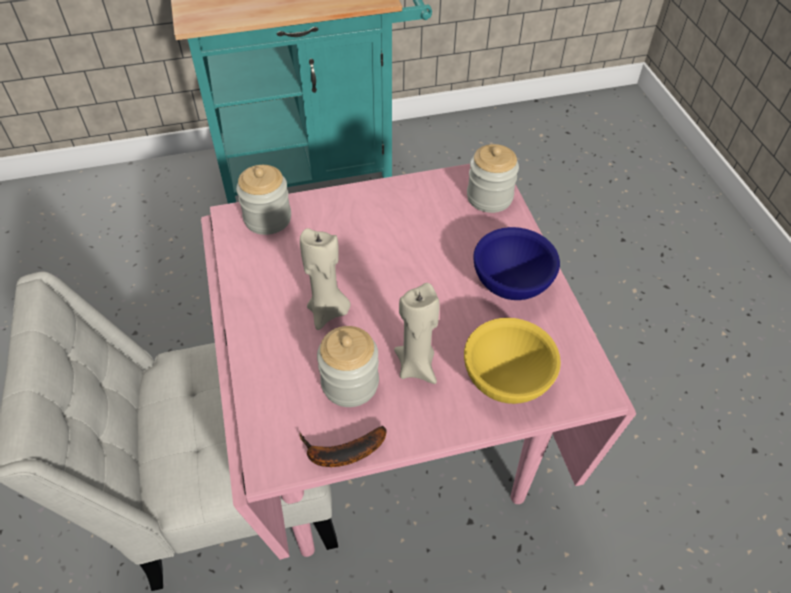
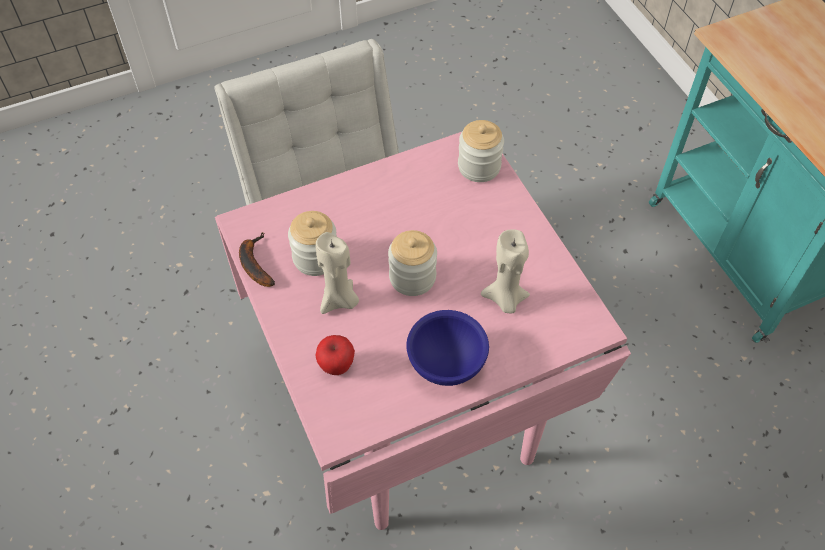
camera: 80 degrees right, 5 degrees up
(328, 312) = (384, 230): beige candle -> beige candle (505, 299)
(489, 197) = (561, 335): jar -> jar (412, 277)
(505, 379) = (336, 366): yellow bowl -> apple

